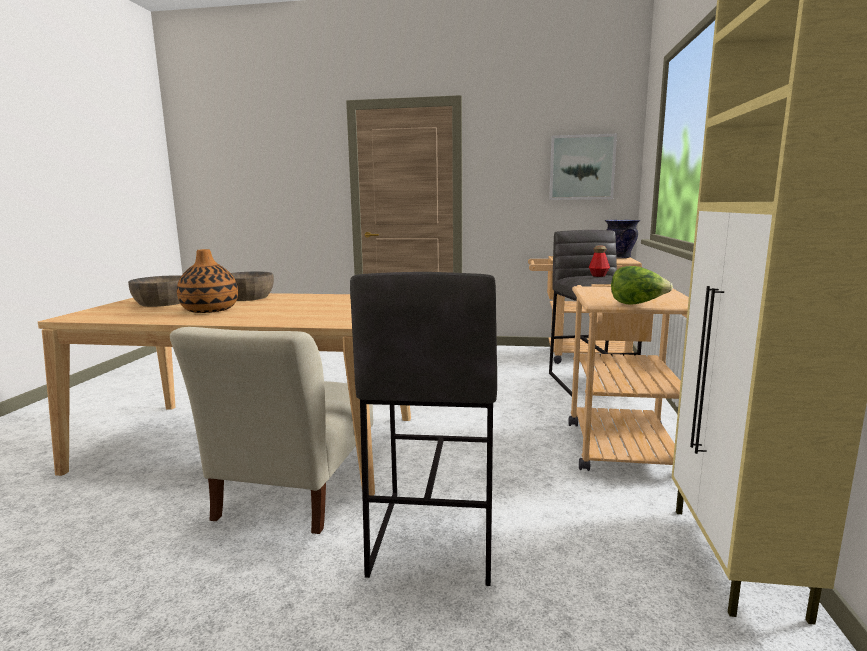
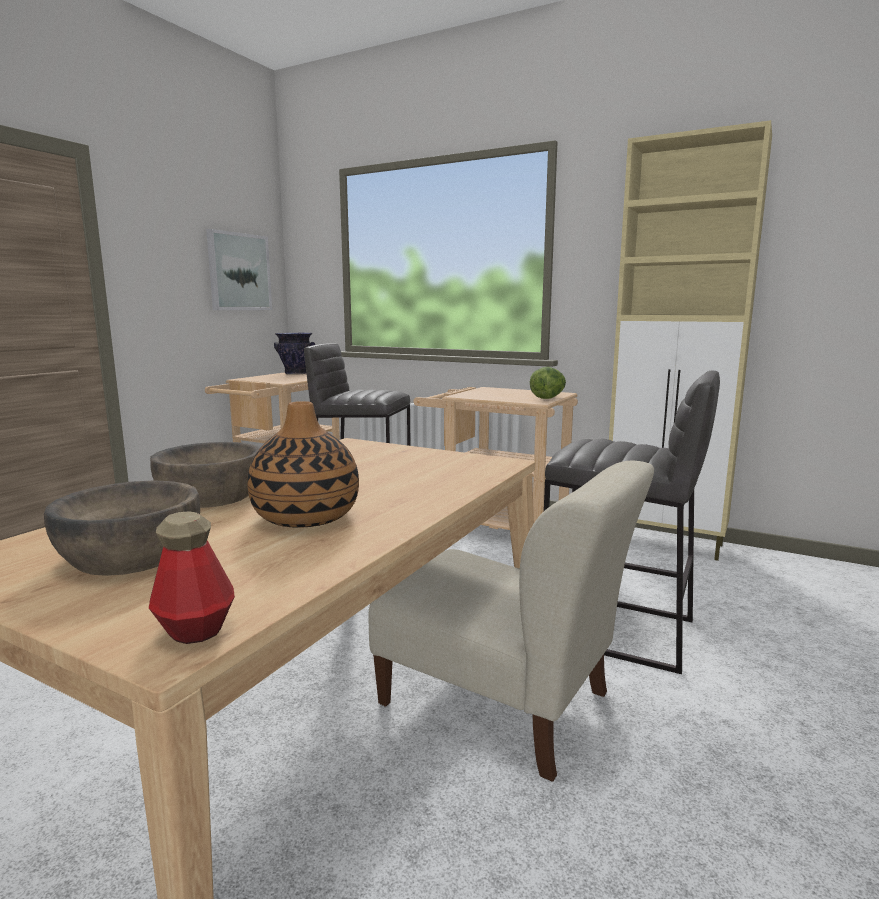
camera: 70 degrees left, 0 degrees up
(598, 276) = (367, 390): bottle -> bottle (195, 629)

